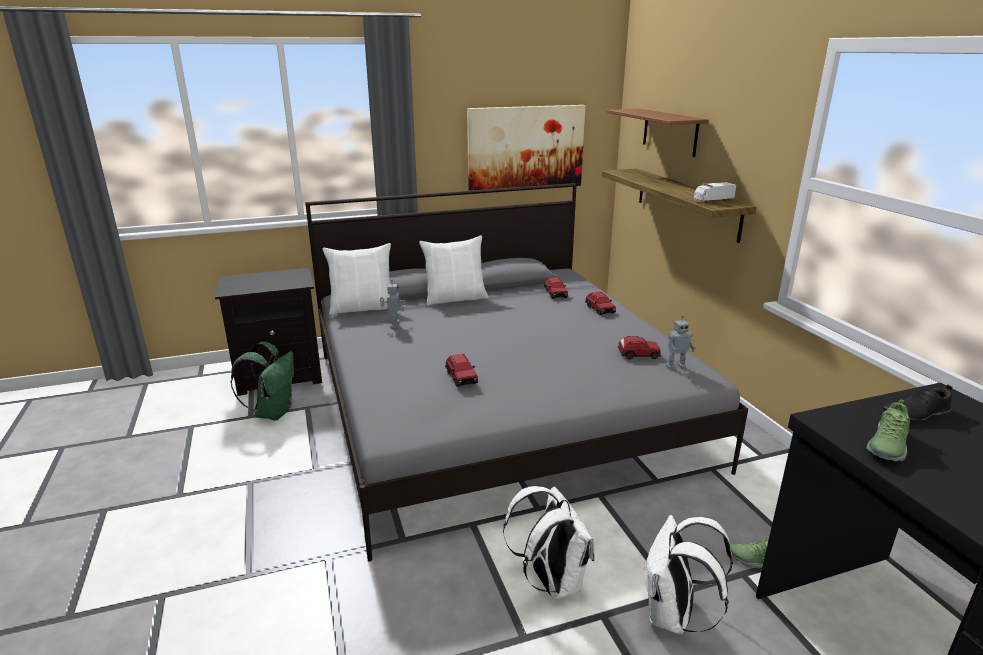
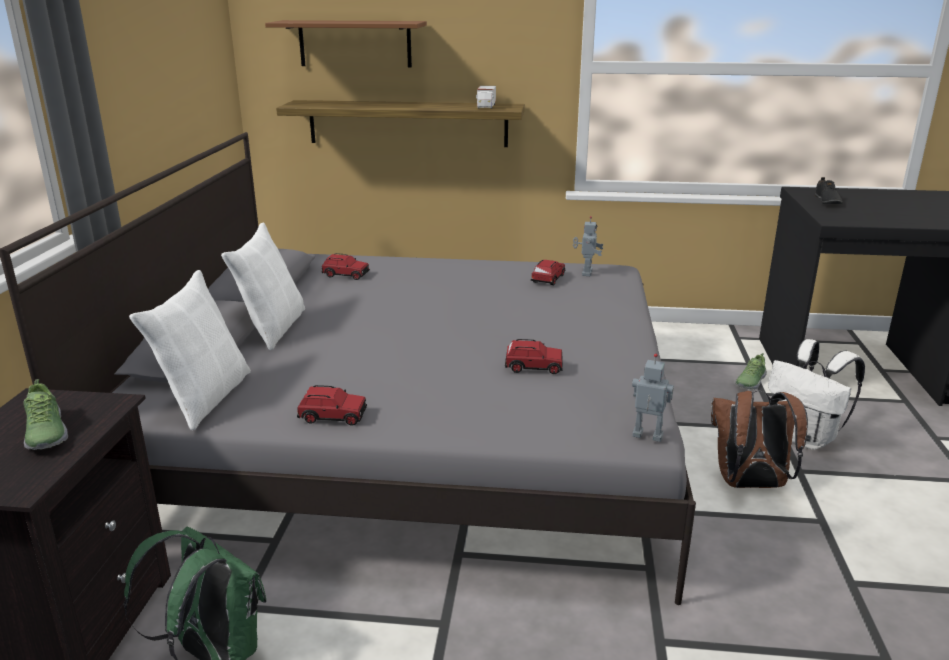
camera: 65 degrees left, 0 degrees up
(394, 325) = (311, 384): toy robot -> toy robot (647, 437)
(526, 148) = (176, 92): picture -> none
(551, 581) = (749, 484): white backpack -> brown backpack
(600, 309) = (420, 267): red toy car -> red toy car (332, 416)
(886, 445) = (871, 217): shoe -> shoe (45, 433)

